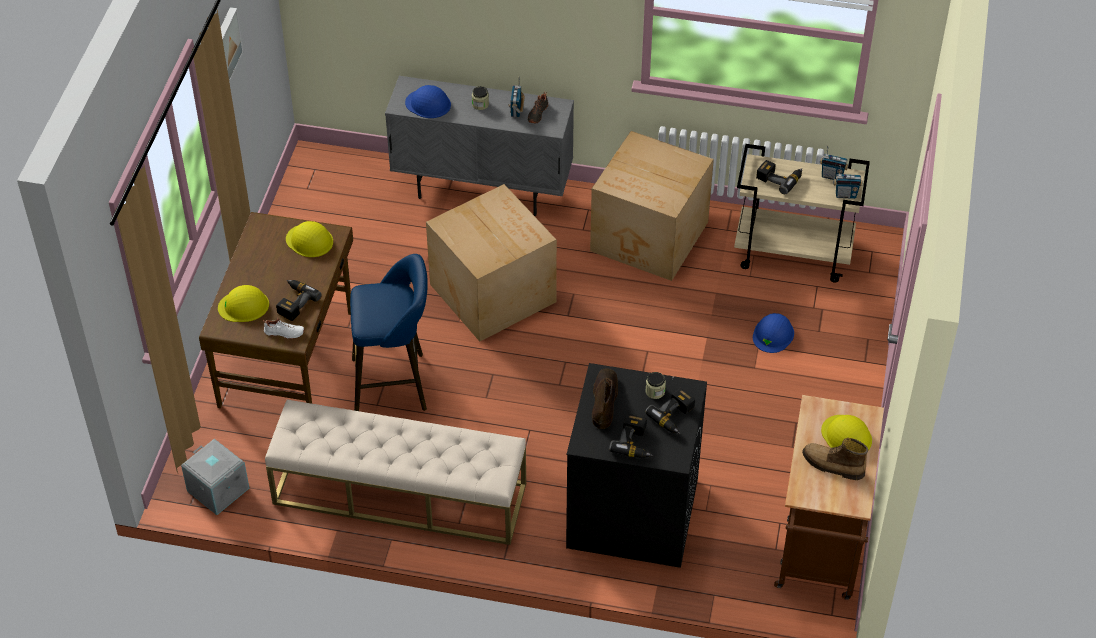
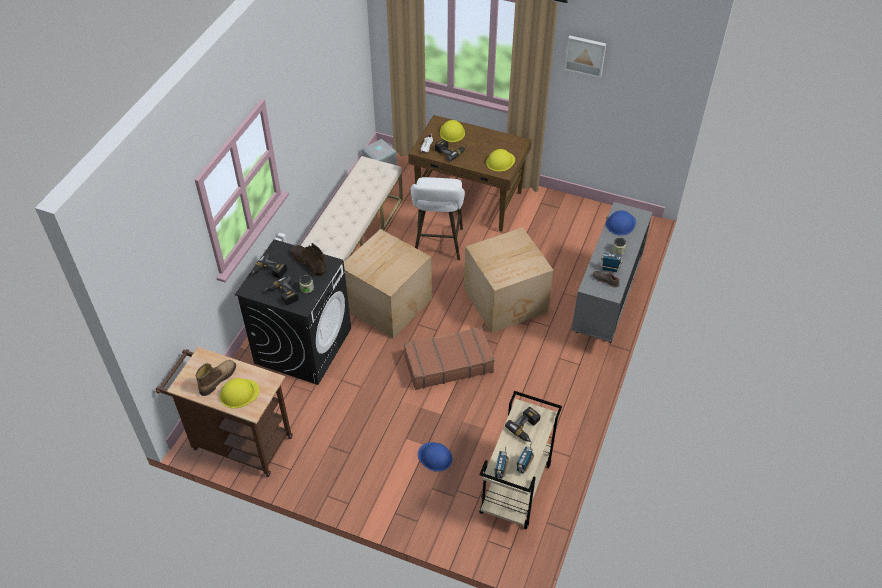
camera: 100 degrees right, 0 degrees up
(395, 383) = (438, 245): blue stool -> white stool
(604, 400) = (308, 262): brown boot -> brown boot turned 150 degrees counterclockwise
(622, 341) = (448, 363): none -> brown suitcase
(650, 238) = (545, 397): cardboard box -> cardboard box (386, 304)

